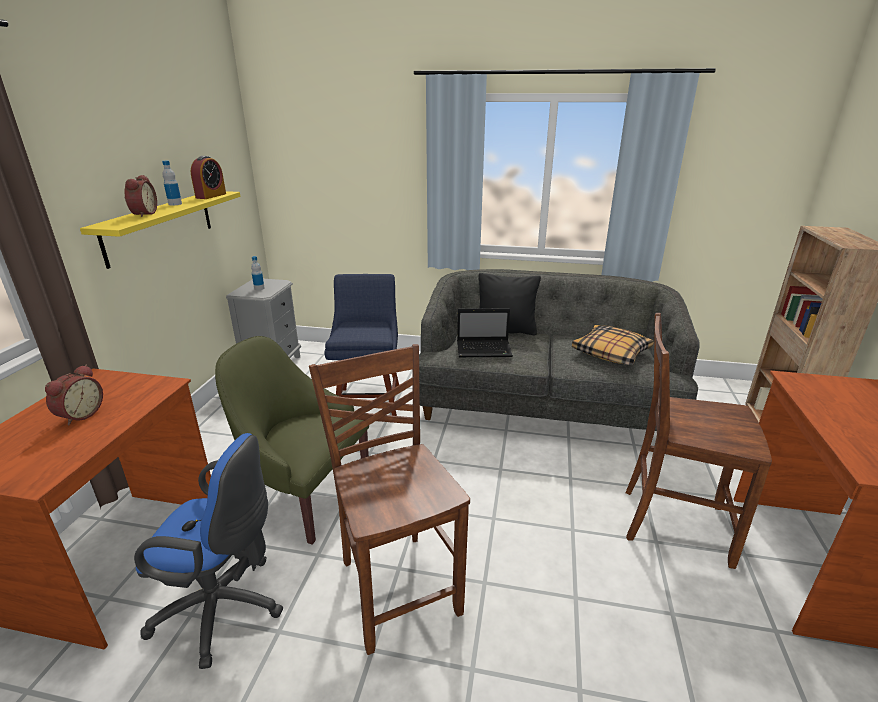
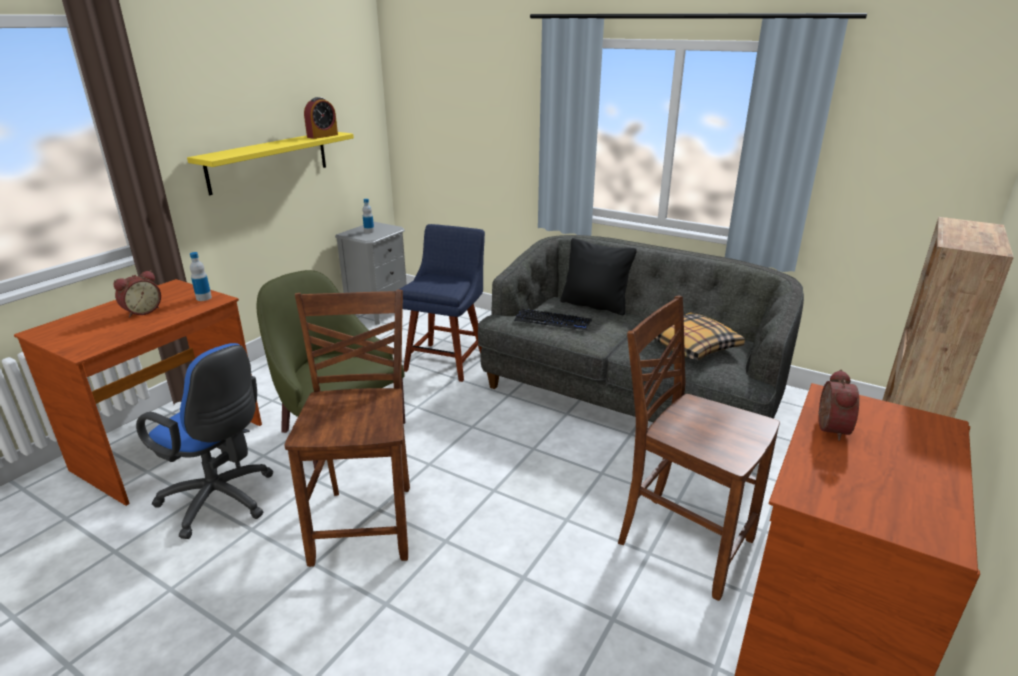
camera: 20 degrees right, 0 degrees up
(143, 214) = (246, 149): alarm clock -> alarm clock (828, 428)
(175, 204) = (283, 141): bottle -> bottle (204, 298)
(485, 350) = (553, 321): laptop -> keyboard

